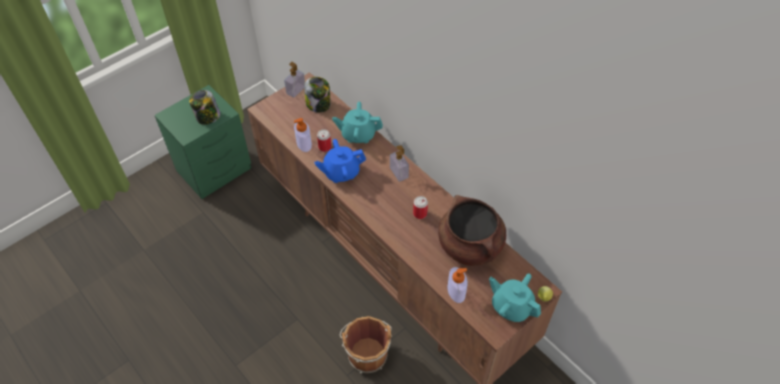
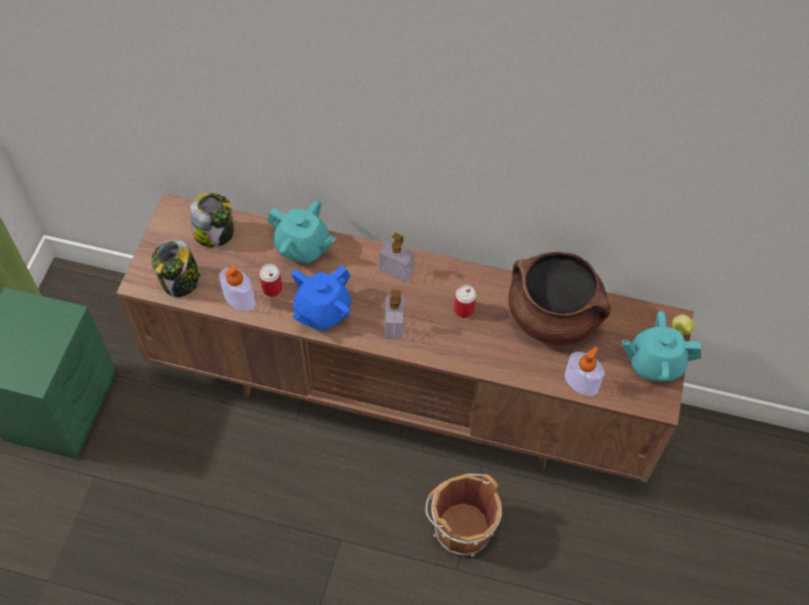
camera: 35 degrees left, 5 degrees up
(208, 117) = (44, 336): jar -> jar (181, 281)
(296, 90) = (165, 229): soap dispenser -> soap dispenser (394, 325)
(358, 134) = (303, 247): turquoise teapot -> turquoise teapot turned 120 degrees counterclockwise

